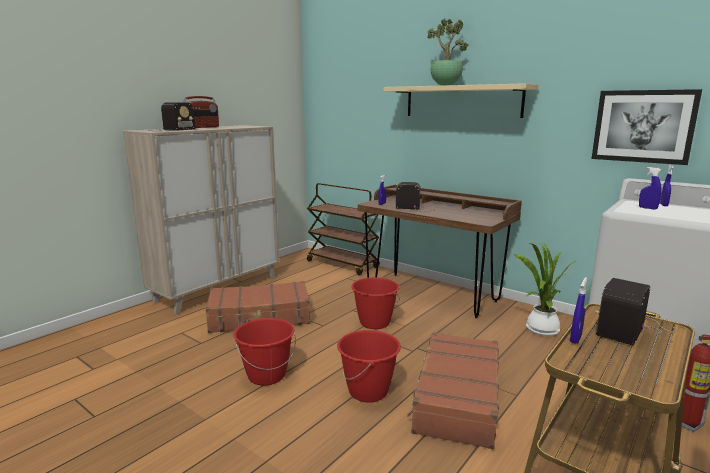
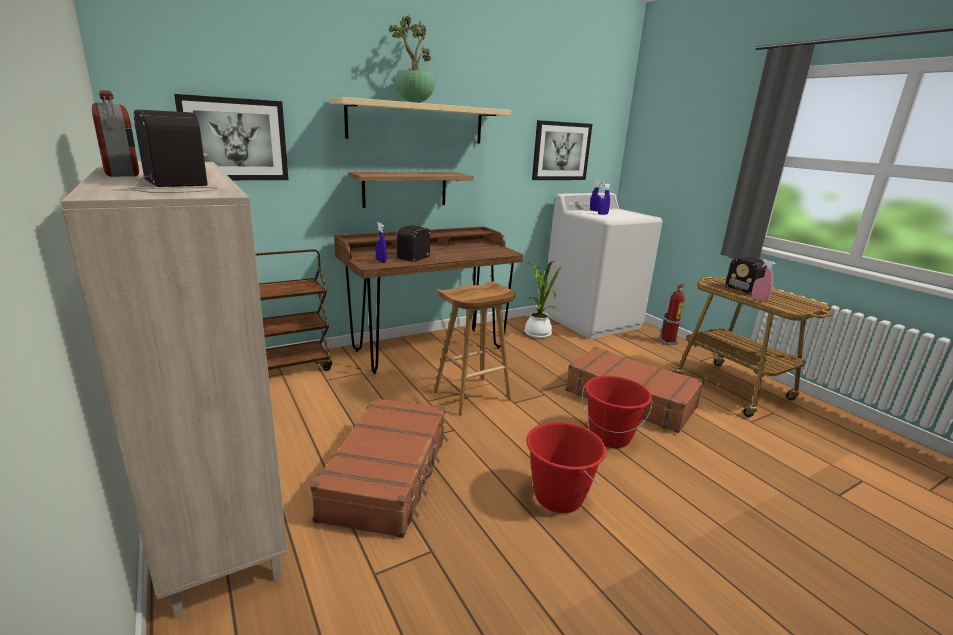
camera: 70 degrees left, 5 degrees up
(350, 117) = (234, 139): none -> picture
(374, 323) = (471, 396): red bucket -> brown stool
(449, 156) = (405, 189): none -> shelf
(575, 339) = (759, 299): blue spray bottle -> pink spray bottle

